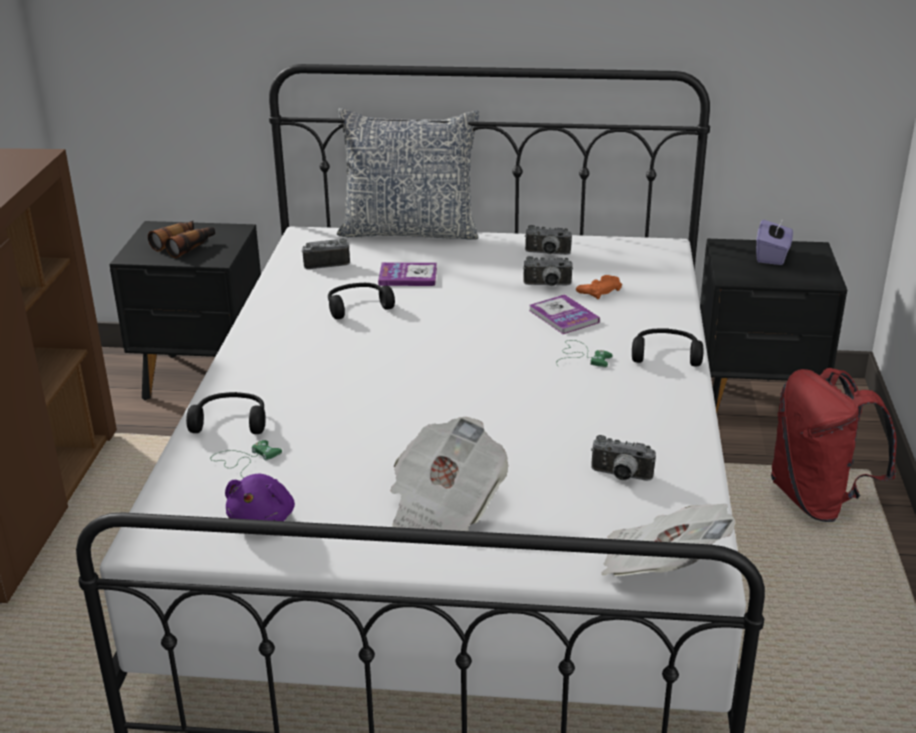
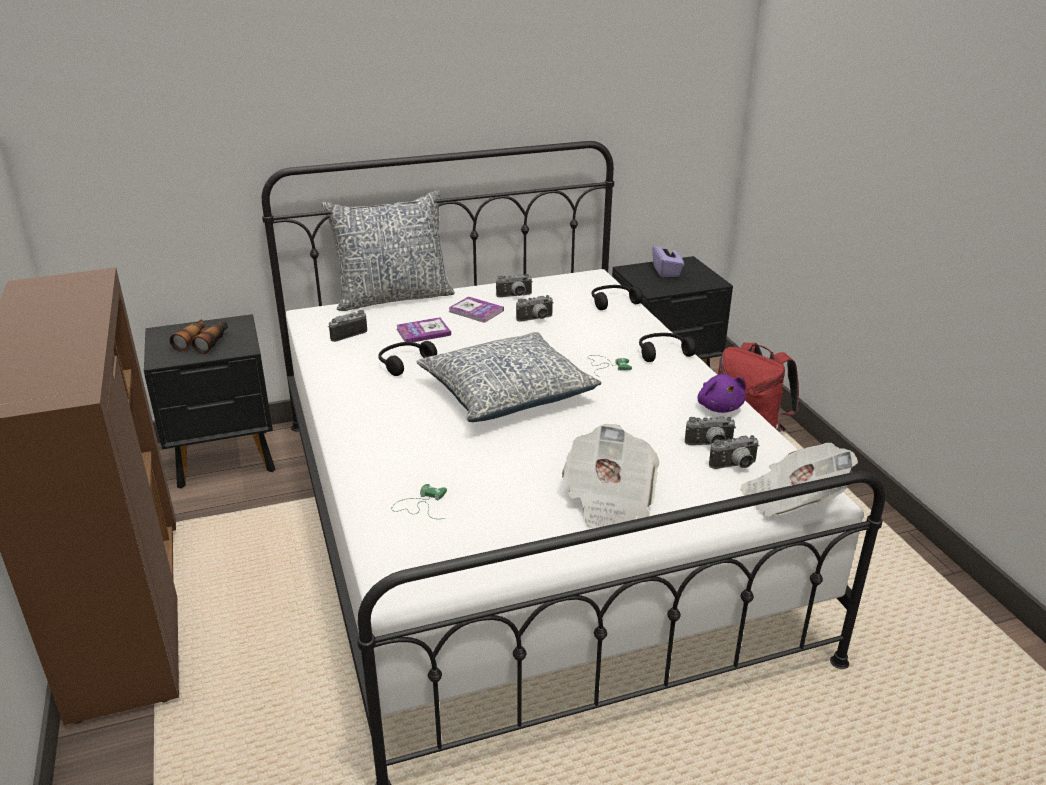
camera: 25 degrees left, 0 degrees up
(231, 422) = (380, 476): black headphones -> black headphones (613, 302)
(263, 519) = (478, 547): purple plush toy -> purple plush toy (719, 407)
(438, 364) = (507, 393): none -> pillow
(563, 316) = (567, 339): book -> book (476, 311)
(599, 290) = (576, 316): orange game controller -> none
(627, 509) = (735, 466): none -> camera

